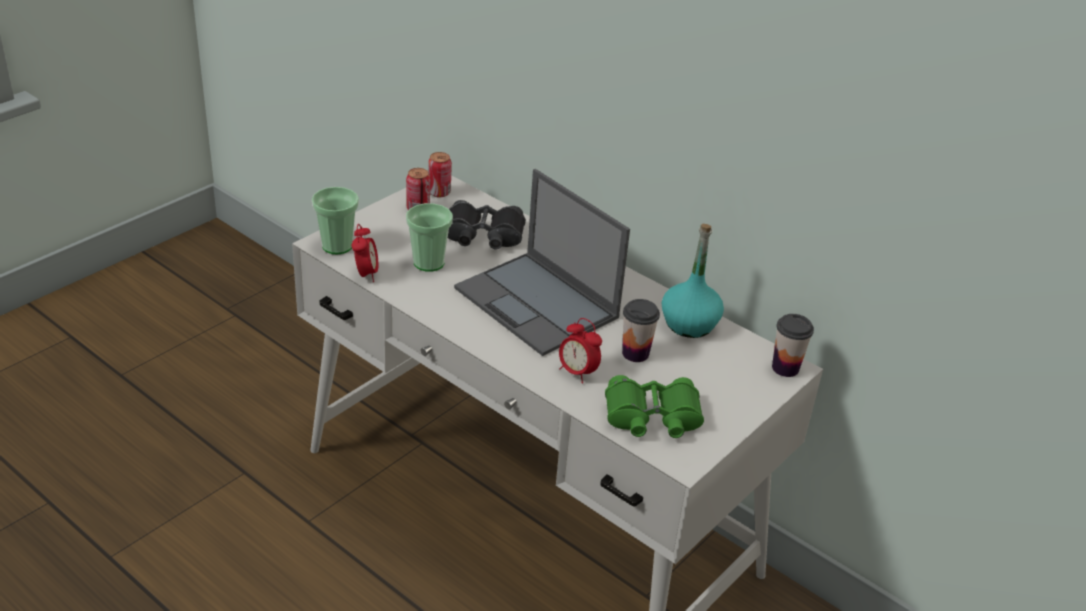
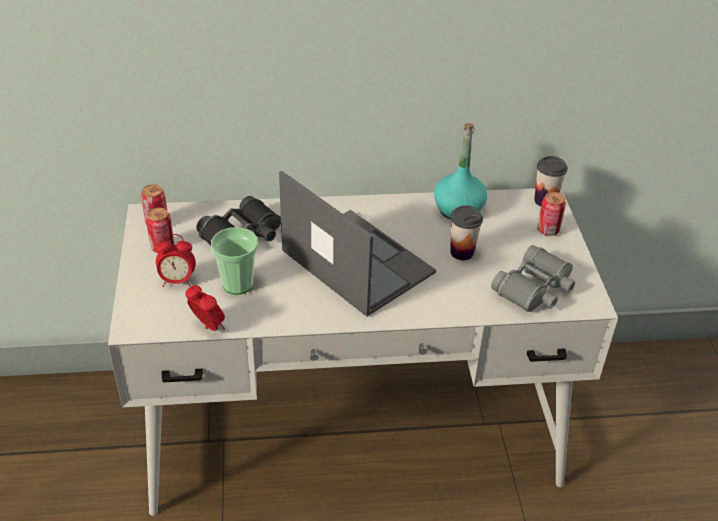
camera: 45 degrees left, 5 degrees up
(337, 246) = (148, 320): cup -> none
(538, 304) = (355, 261): laptop -> laptop turned 135 degrees counterclockwise
(577, 372) = (452, 292): alarm clock -> alarm clock (177, 281)
(652, 418) = (535, 288): green binoculars -> grey binoculars
(745, 389) = (548, 230): none -> can

